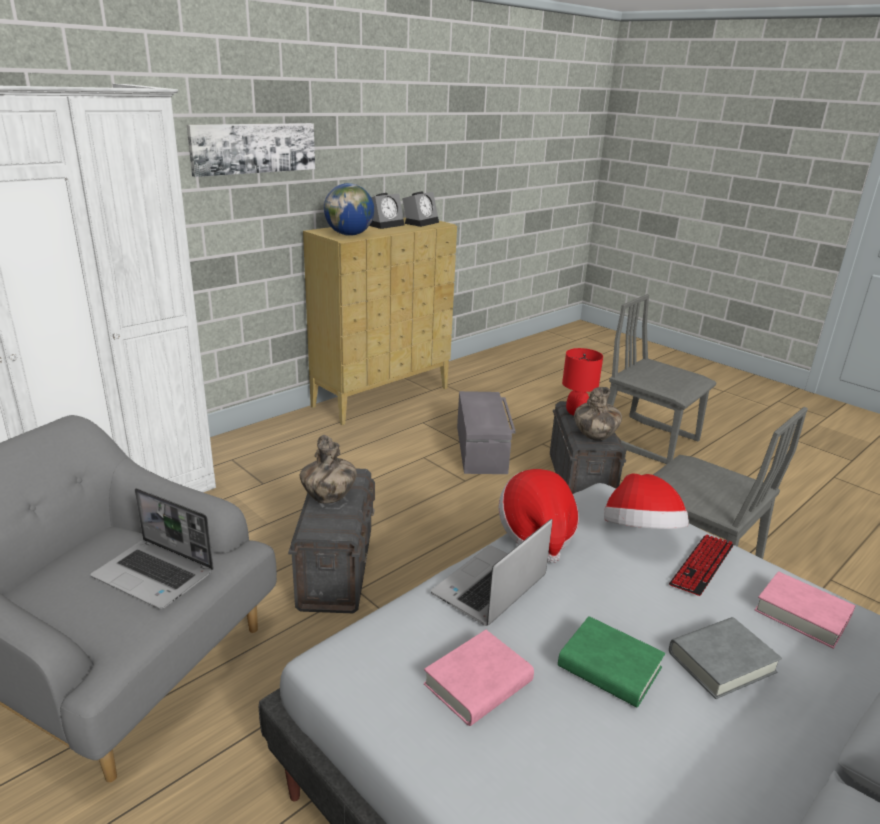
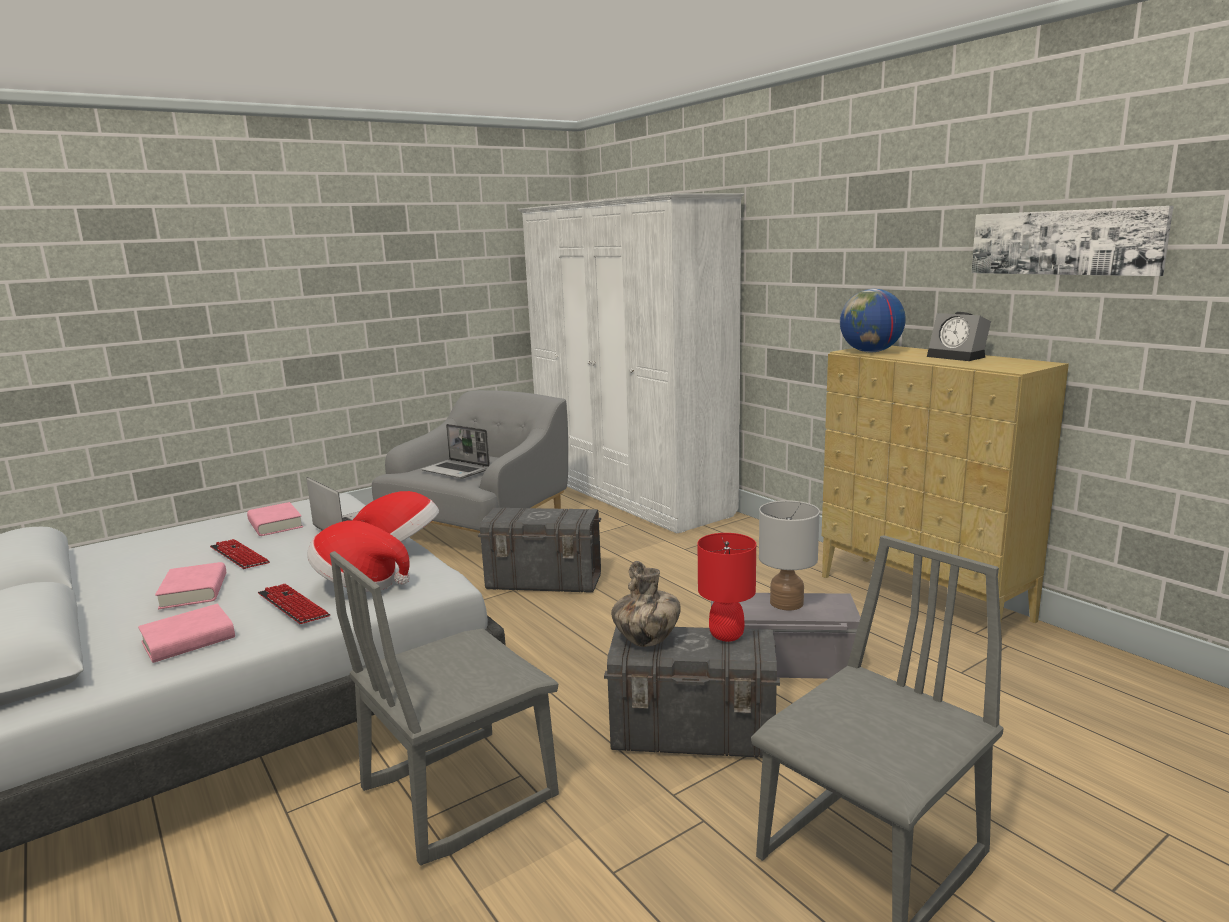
camera: 100 degrees right, 10 degrees down
(155, 575) = (457, 470): laptop -> laptop turned 90 degrees counterclockwise
(253, 148) = (838, 247): picture -> picture (1064, 242)
(328, 498) = (544, 513): vase -> none
(421, 222) = (1003, 364): alarm clock -> none
(479, 410) = (786, 603): none -> grey table lamp
(609, 667) = (239, 556): green book -> keyboard
(721, 662) = (194, 591): grey book -> pink book

